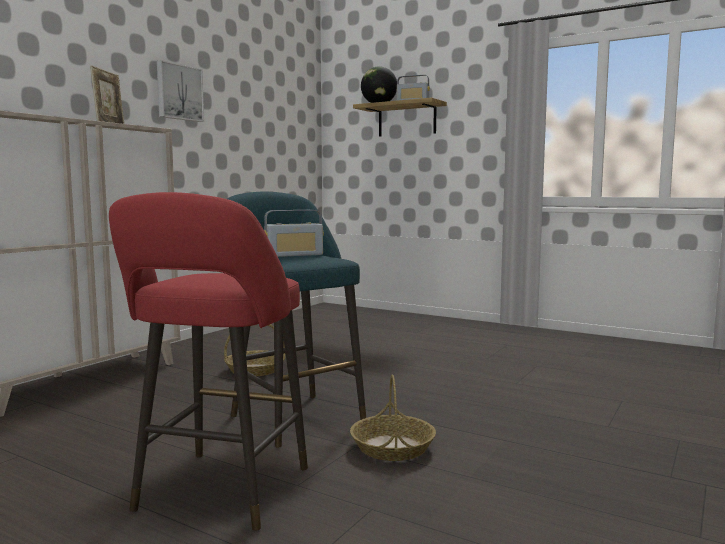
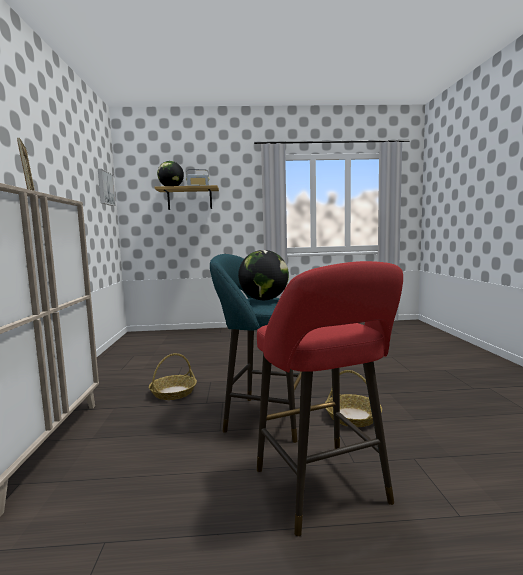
camera: 35 degrees left, 0 degrees up
(179, 92) = (45, 169): picture -> picture (105, 188)
(294, 255) = (264, 300): radio -> globe

